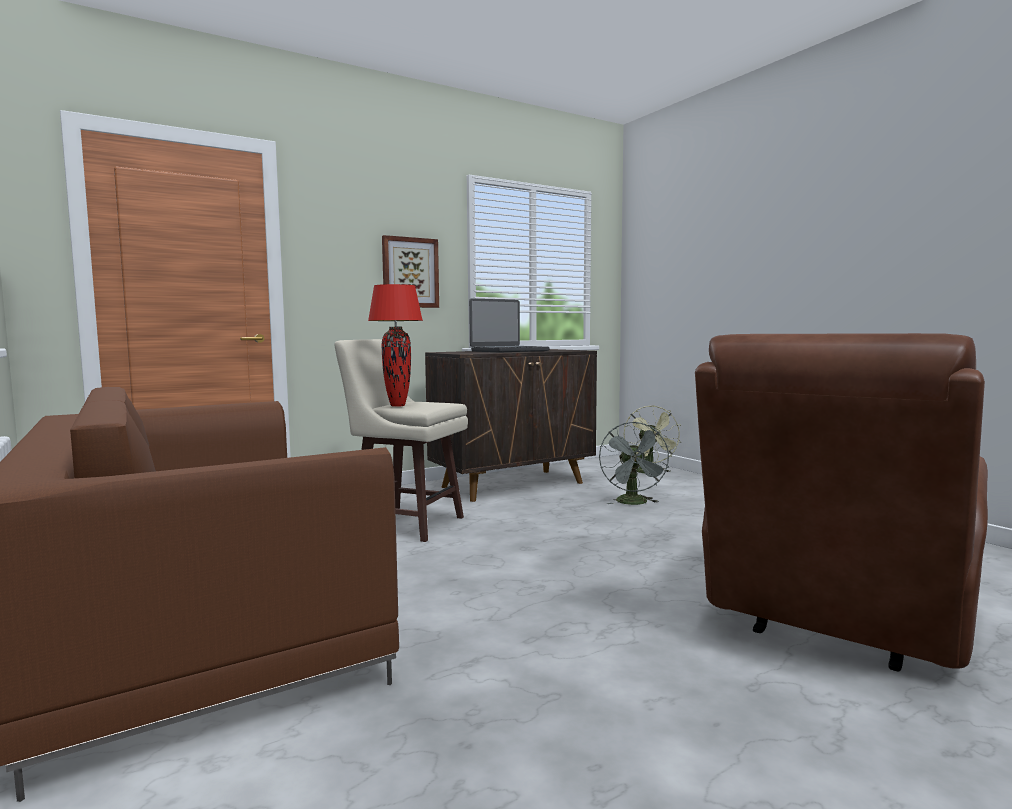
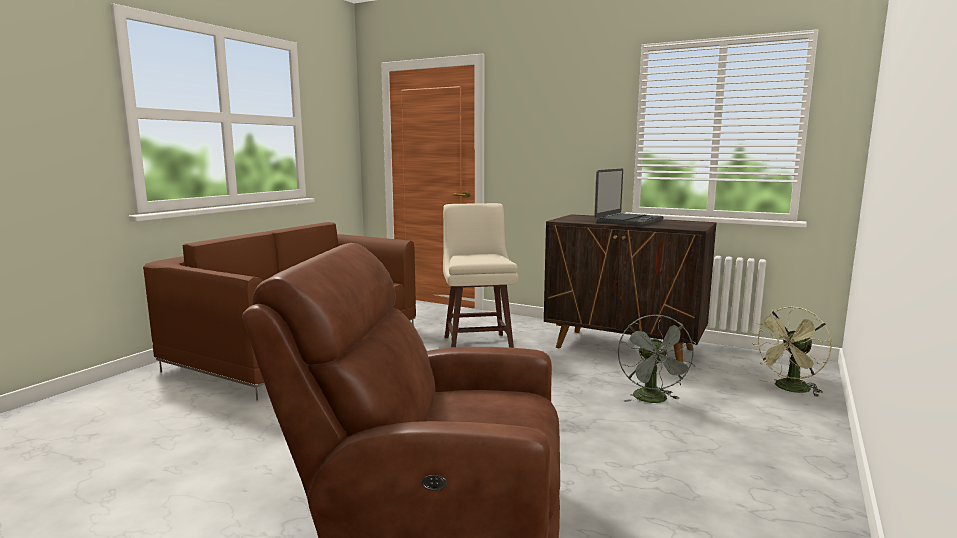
camera: 60 degrees right, 5 degrees up
(398, 405) = (462, 256): red table lamp -> none
(410, 272) = (578, 143): picture -> none
(509, 351) = (628, 221): laptop -> laptop turned 75 degrees counterclockwise
(634, 503) = (653, 400): grey fan -> grey fan turned 60 degrees counterclockwise

